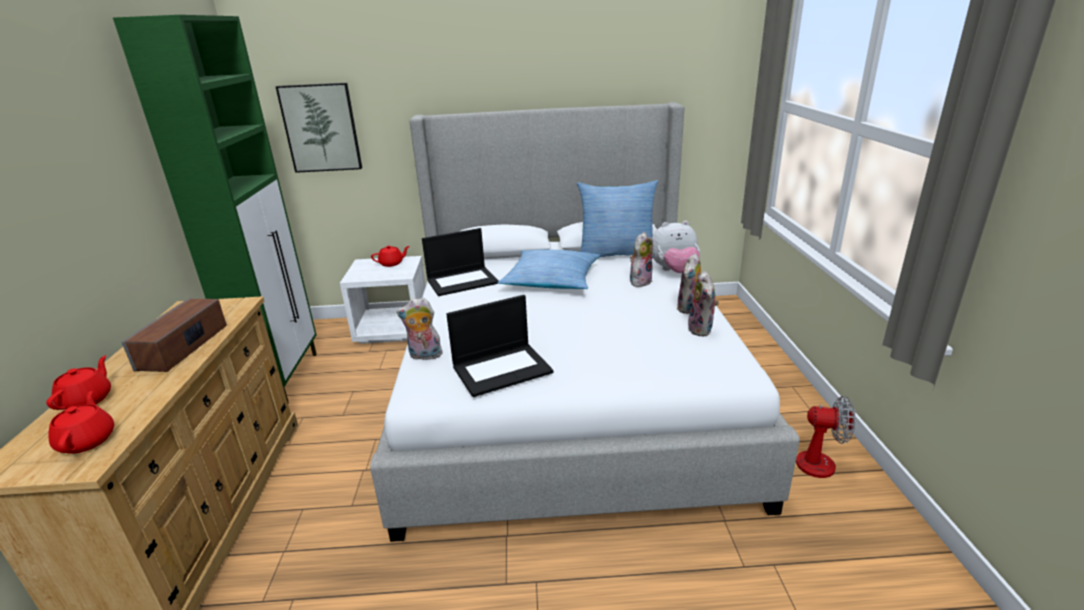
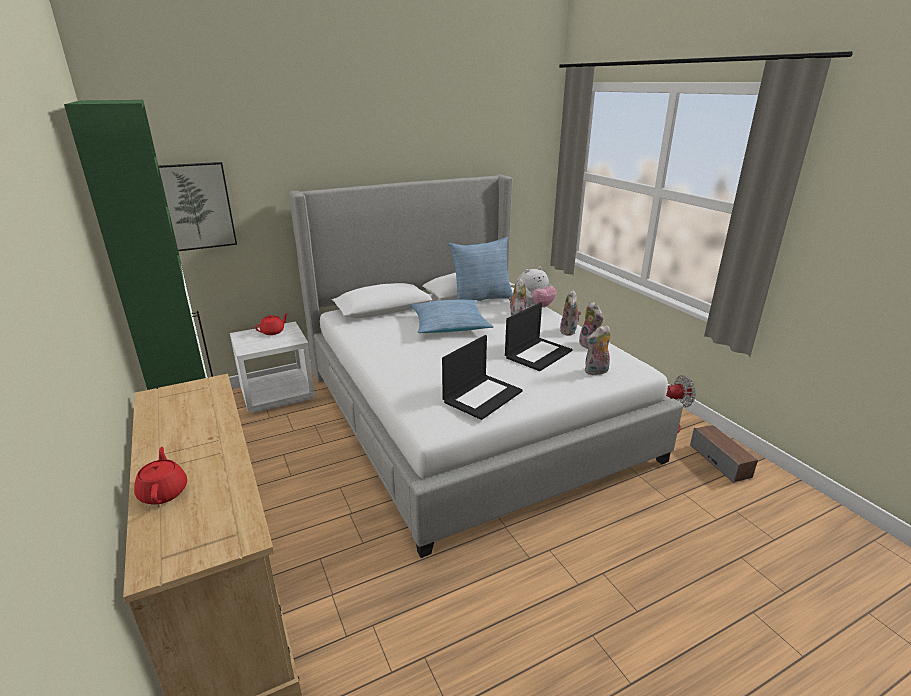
camera: 25 degrees left, 0 degrees up
(88, 440) = (216, 521): red teapot -> none
(184, 347) = (205, 429): speaker -> speaker (720, 461)
(424, 356) = (407, 399): plush toy -> plush toy (596, 372)
(463, 281) = (376, 336): laptop -> laptop (538, 353)

